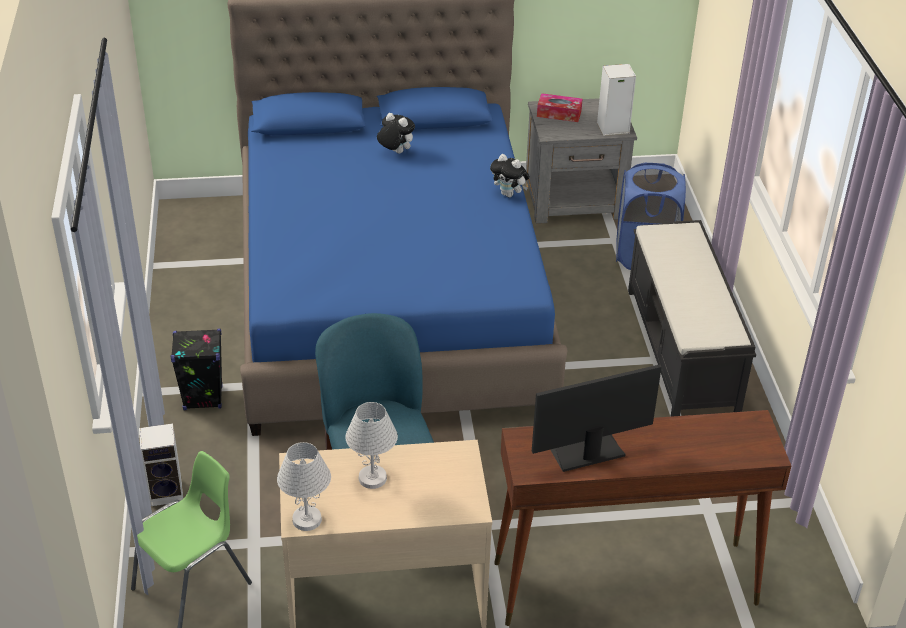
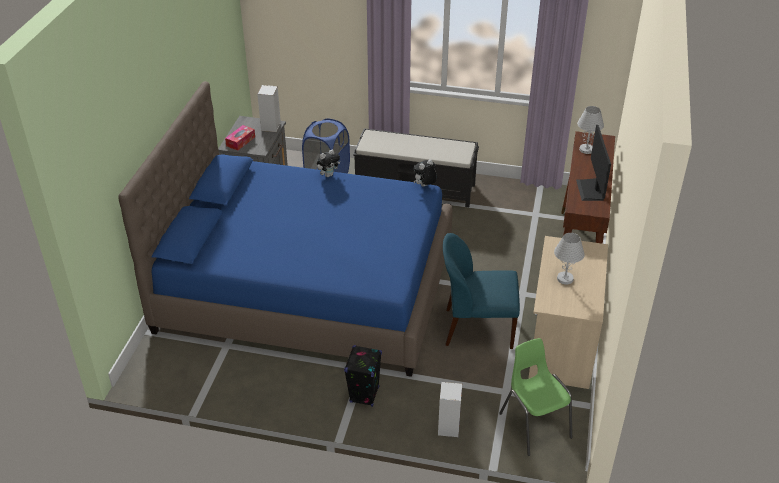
camera: 70 degrees left, 0 degrees up
(307, 520) = (591, 309): white table lamp -> white table lamp (586, 149)
(395, 152) = (253, 209): plush toy -> plush toy (425, 186)

